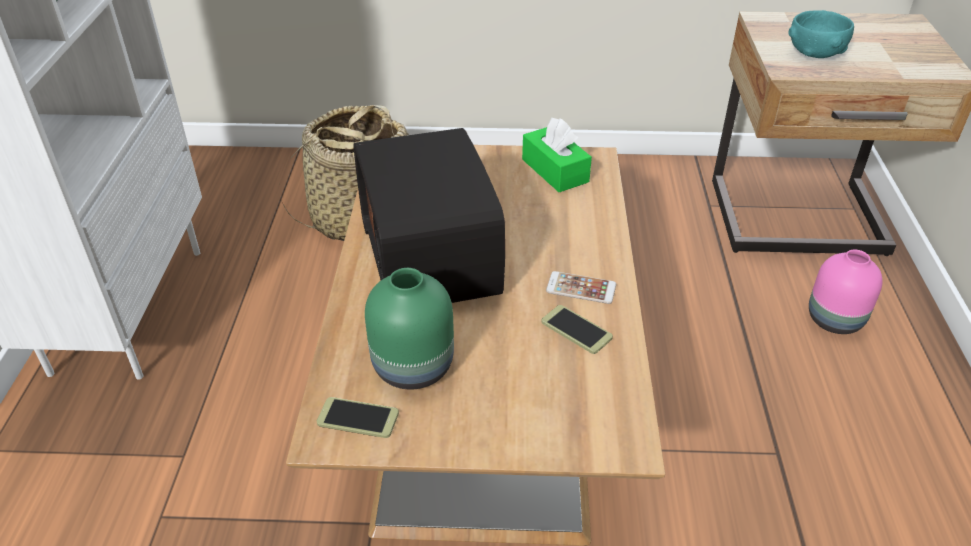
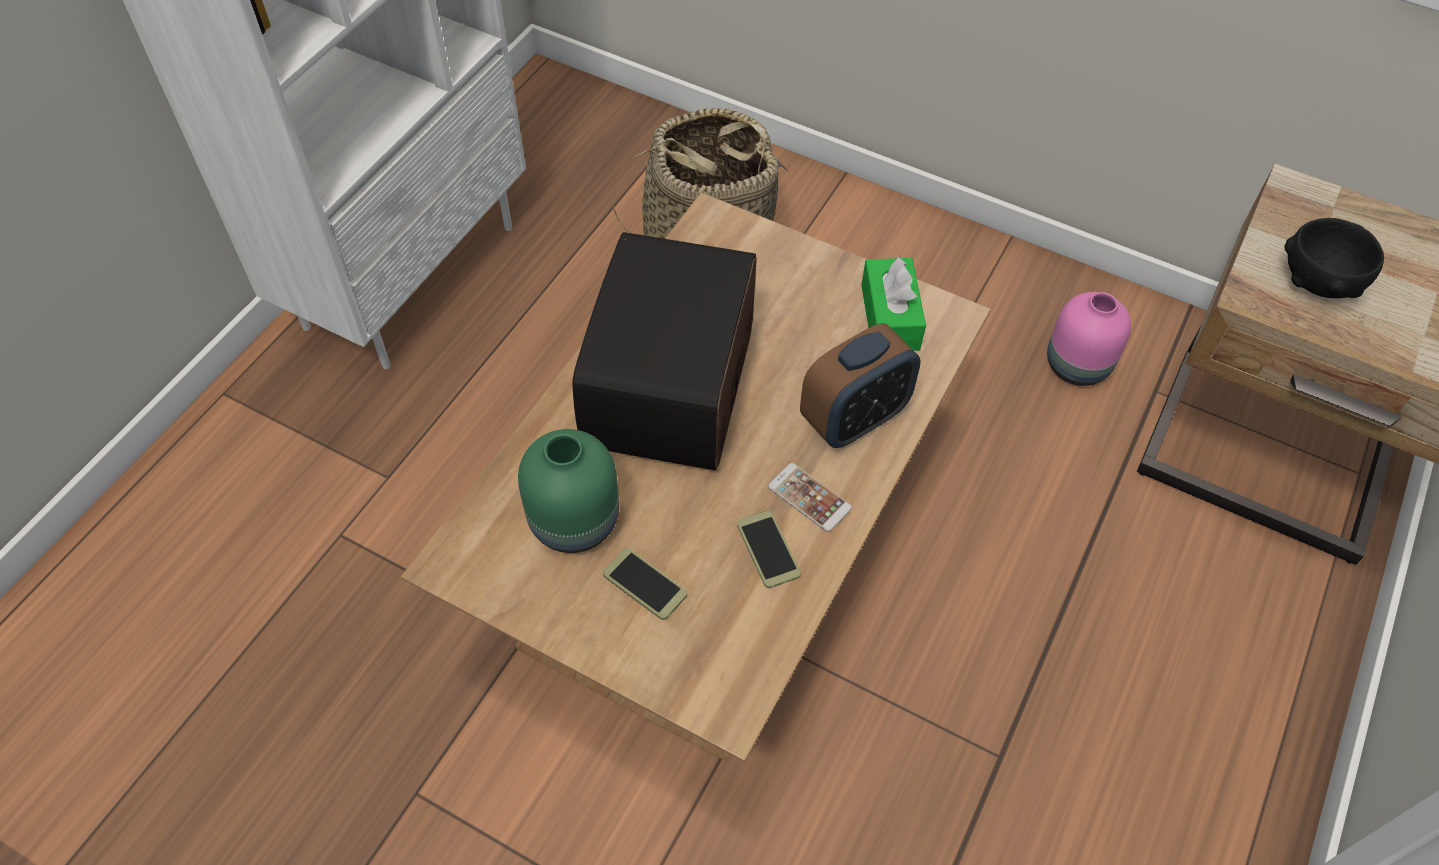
camera: 25 degrees right, 15 degrees up
(358, 418) = (489, 558): phone -> phone (645, 584)
(576, 233) = (854, 419): none -> alarm clock
(815, 54) = (1319, 282): turquoise bowl -> black bowl
(835, 319) = (1204, 622): pink vase -> pink vase (1079, 365)

